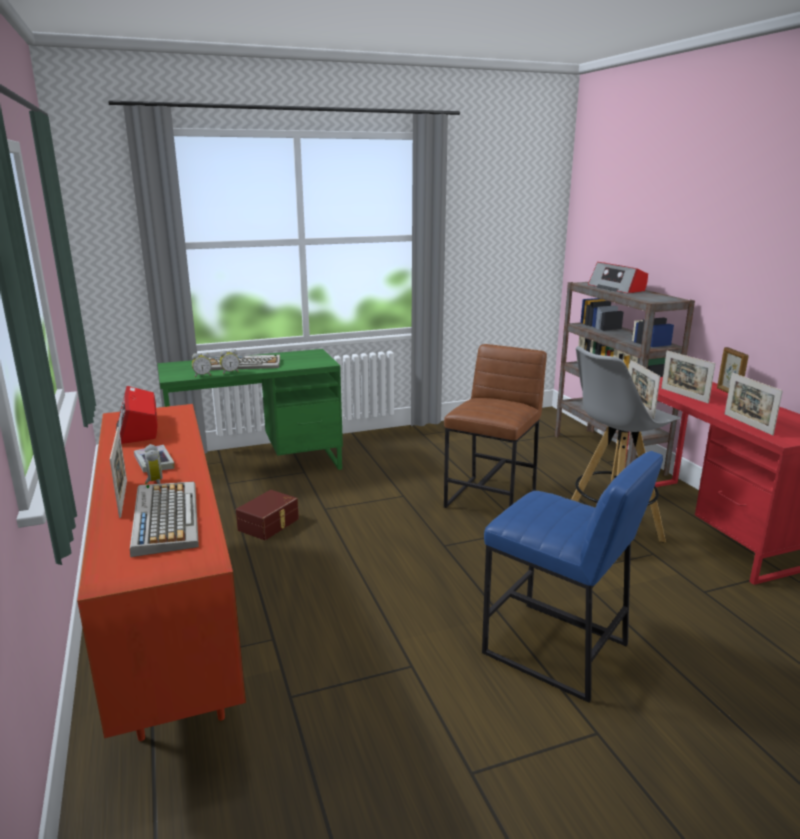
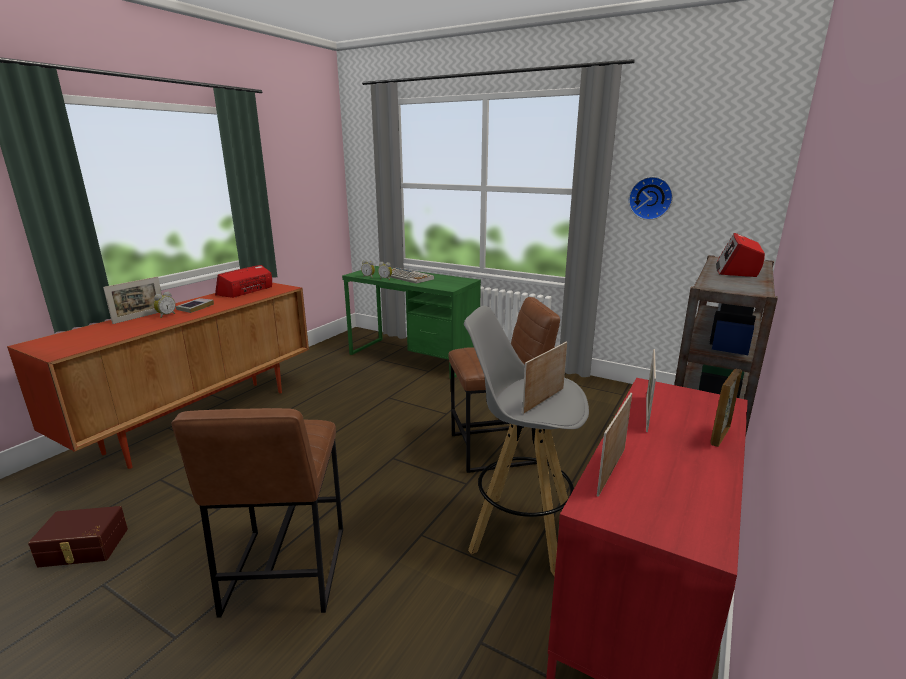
camera: 50 degrees right, 0 degrees up
(165, 518) = (116, 331): keyboard -> none
(269, 524) = (346, 391): brown storage box -> brown storage box (83, 548)
(473, 239) = (650, 198): none -> wall clock
(557, 649) = (285, 571): blue chair -> brown chair

